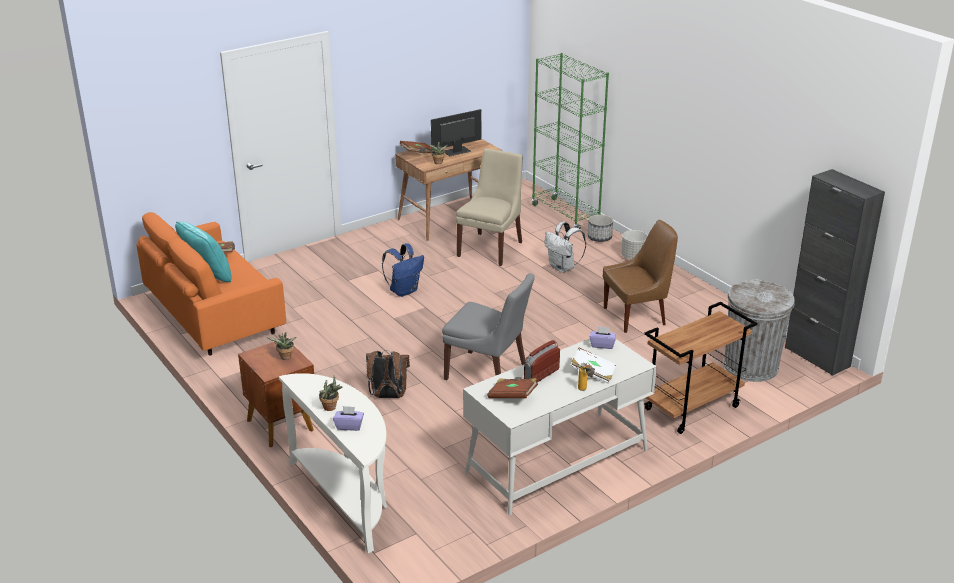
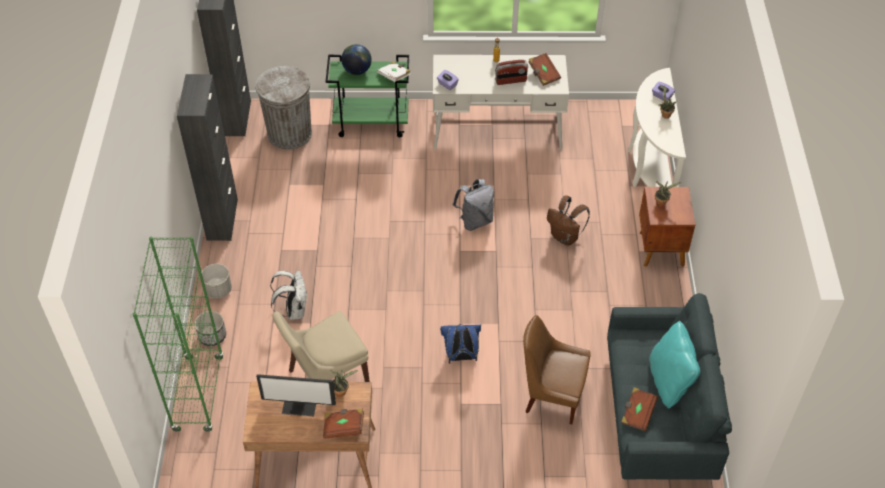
camera: 145 degrees left, 20 degrees up
(214, 317) = (658, 414): orange sofa -> grey sofa
(488, 374) = (475, 220): grey chair -> grey backpack
(592, 373) = (478, 67): white book -> white book (394, 77)
(637, 316) = (305, 219): brown chair -> brown chair (551, 395)
(691, 409) = (372, 123): brown cart -> green cart
(700, 290) = (222, 219): none -> black cabinet
(713, 332) = (357, 71): none -> globe

